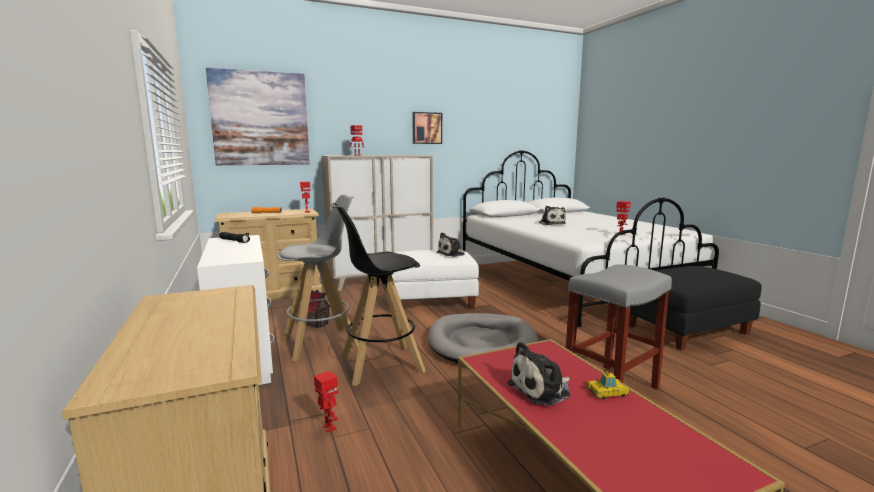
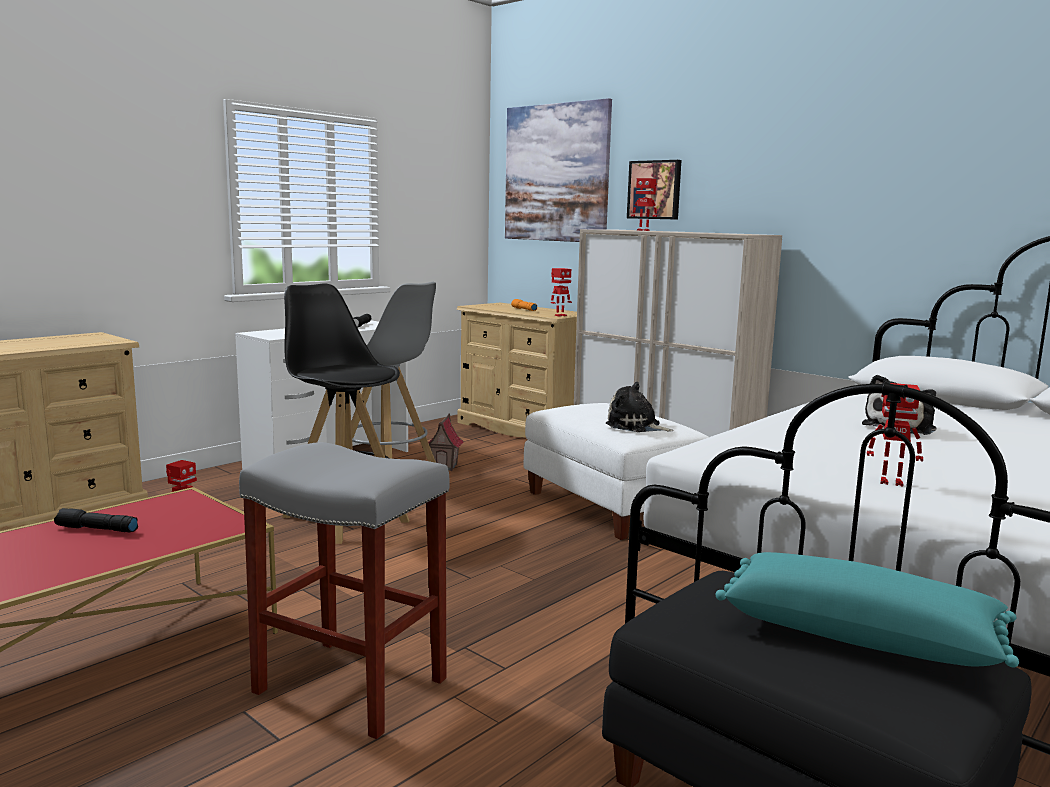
camera: 65 degrees right, 0 degrees up
(426, 128) = (808, 178): picture -> picture (655, 190)
(482, 343) = (464, 565): grey dog bed -> none
(542, 389) = (96, 529): plush toy -> black flashlight
(607, 393) = (82, 562): toy car -> none
(694, 270) = (859, 634): none -> turquoise pillow

